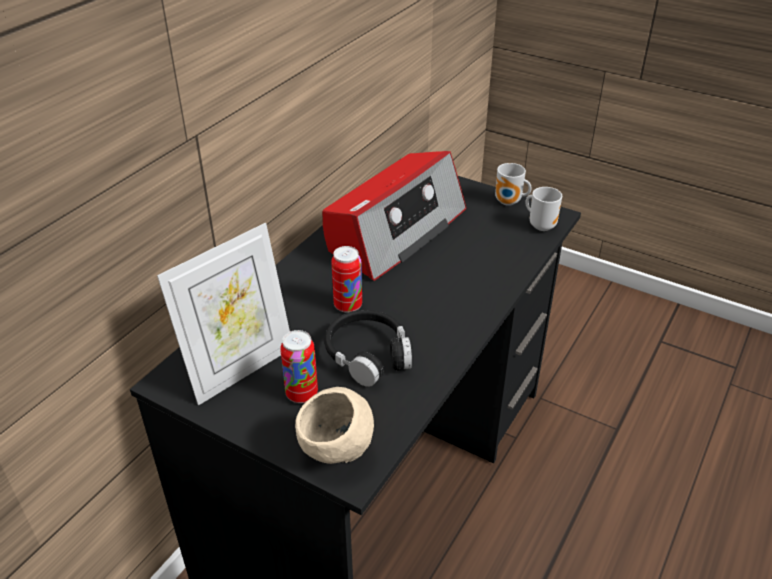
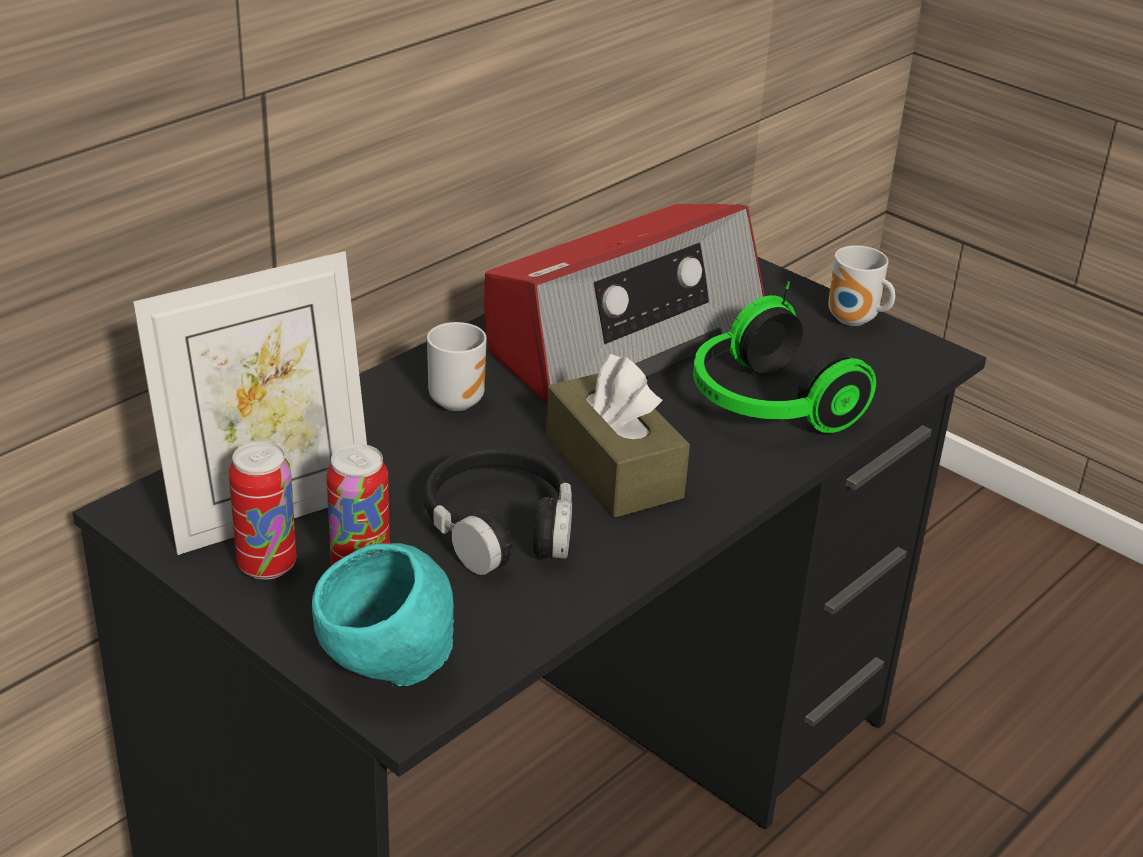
camera: 10 degrees right, 5 degrees down
(338, 455) = (389, 673): beige bowl -> turquoise bowl
(348, 305) = (493, 443): can -> can (267, 565)
(416, 309) = (613, 468): none -> brown tissue box
(481, 258) = (765, 405): none -> headphones
(541, 225) = (900, 367): mug -> mug (456, 400)

